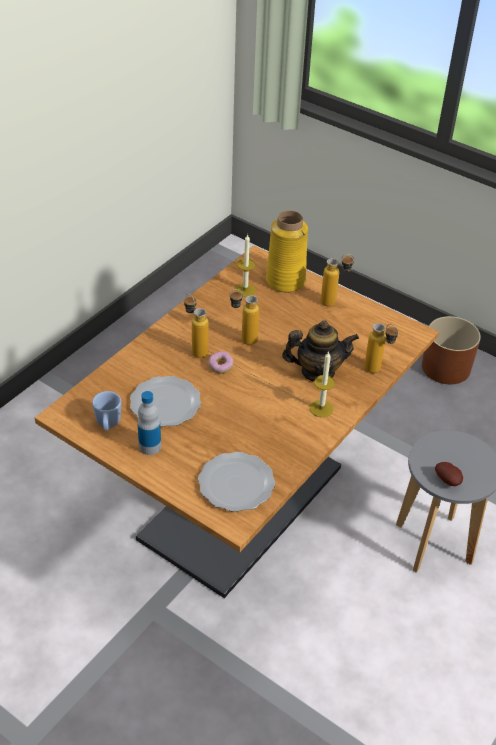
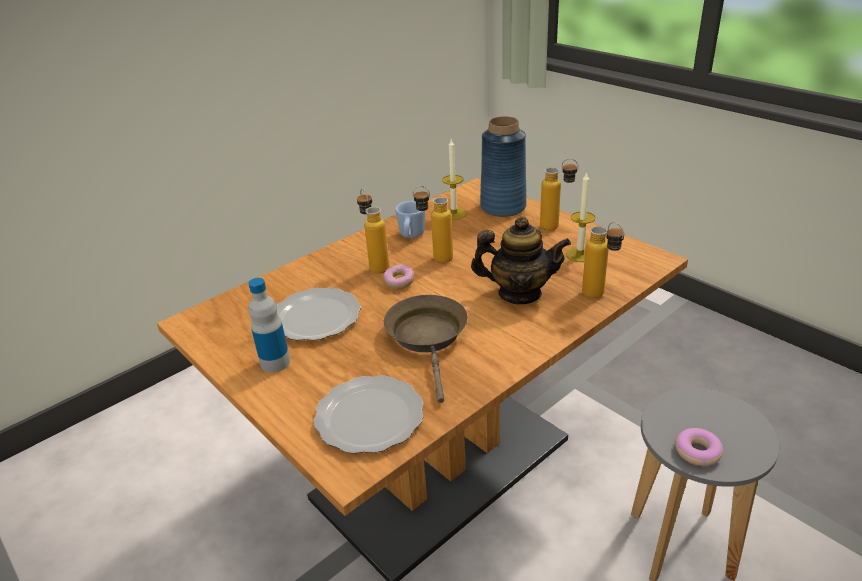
camera: 15 degrees right, 10 degrees down
(108, 424) = (236, 335): blue mug -> blue mug (411, 236)
(259, 417) = (428, 338): none -> brown frying pan
(285, 281) = (503, 207): yellow vase -> blue vase
(321, 408) = (514, 333): candle -> candle (580, 255)
(446, 367) = (706, 341): brown planter -> none
(448, 480) = (697, 451): potato -> donut

